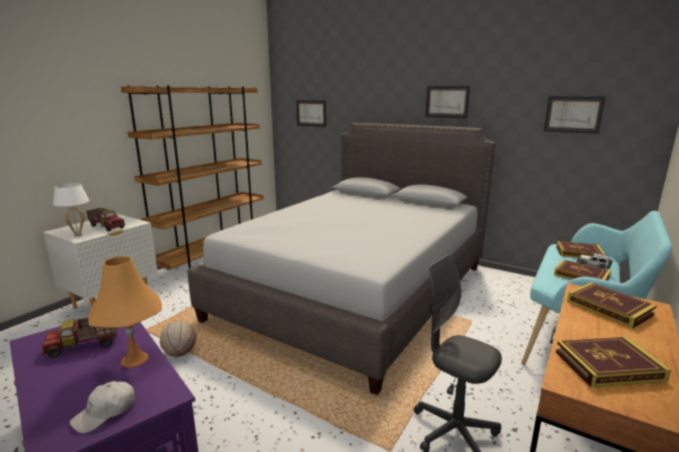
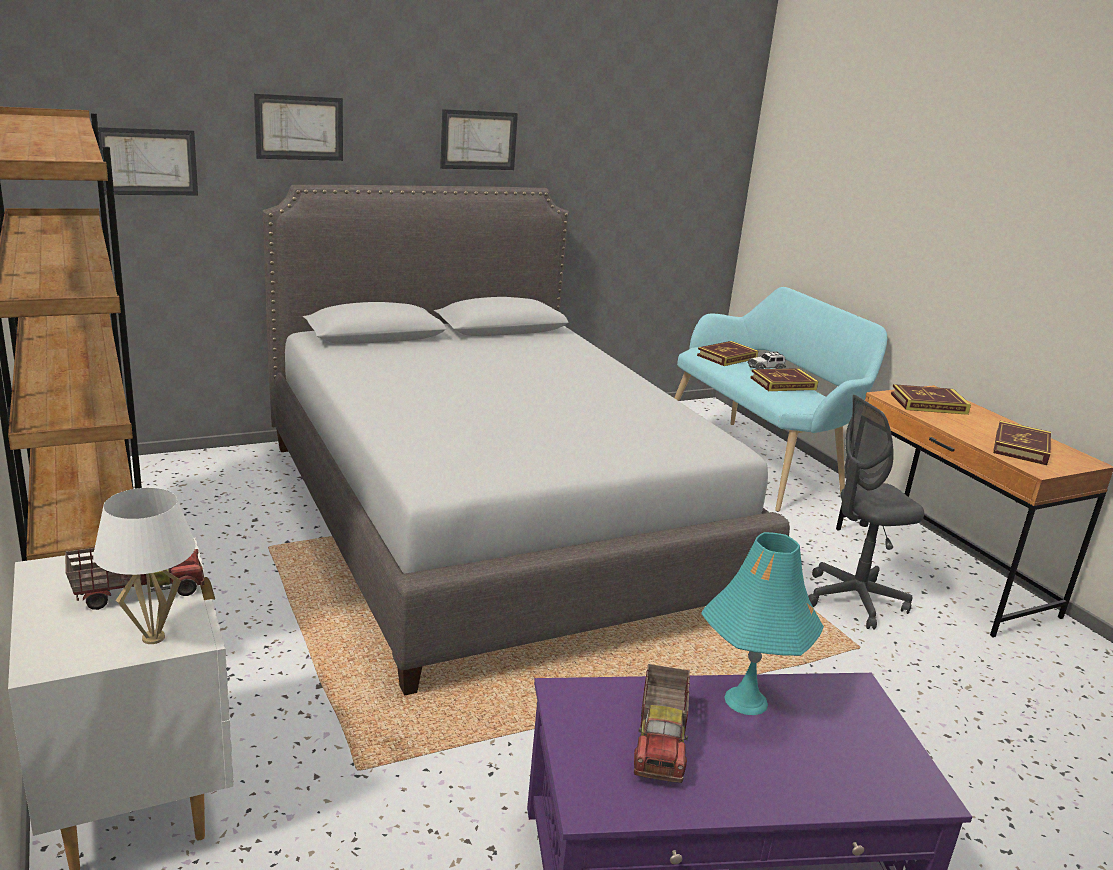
camera: 60 degrees left, 5 degrees up
(105, 412) = (872, 743): white cap -> none
(134, 359) = (746, 701): orange table lamp -> turquoise table lamp
(180, 353) = (501, 745): basketball -> none
(573, 114) = (654, 162): picture -> picture (299, 127)

